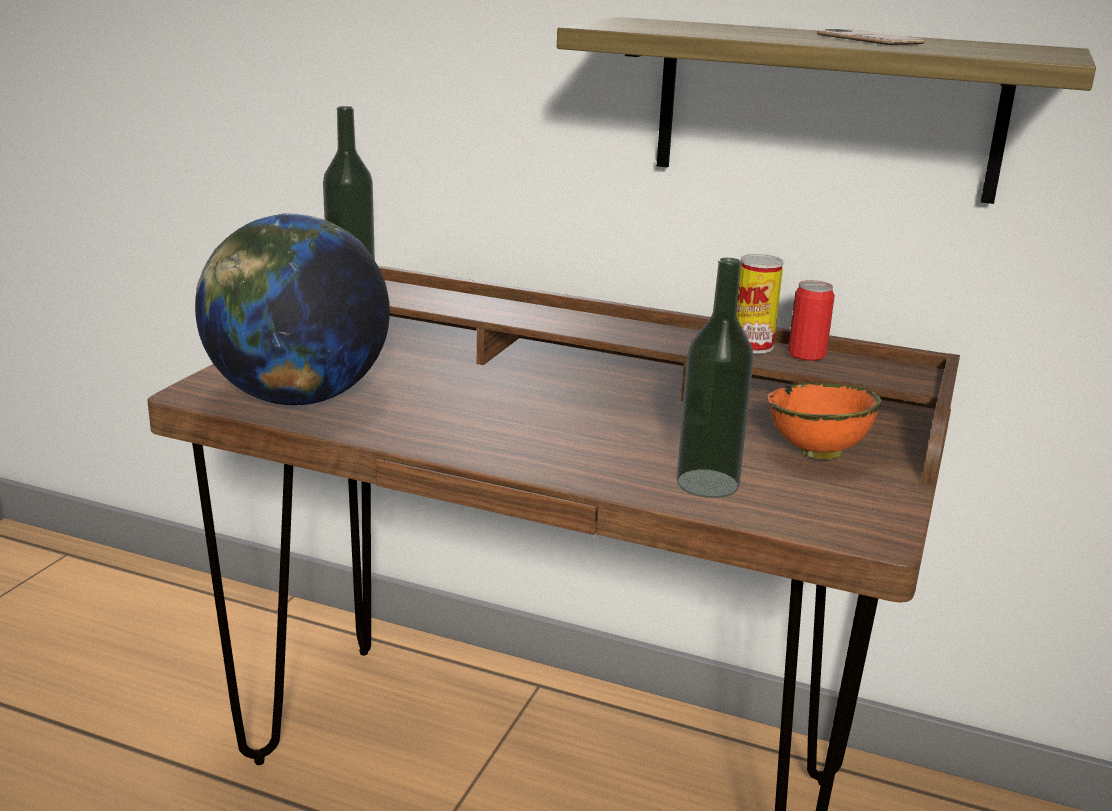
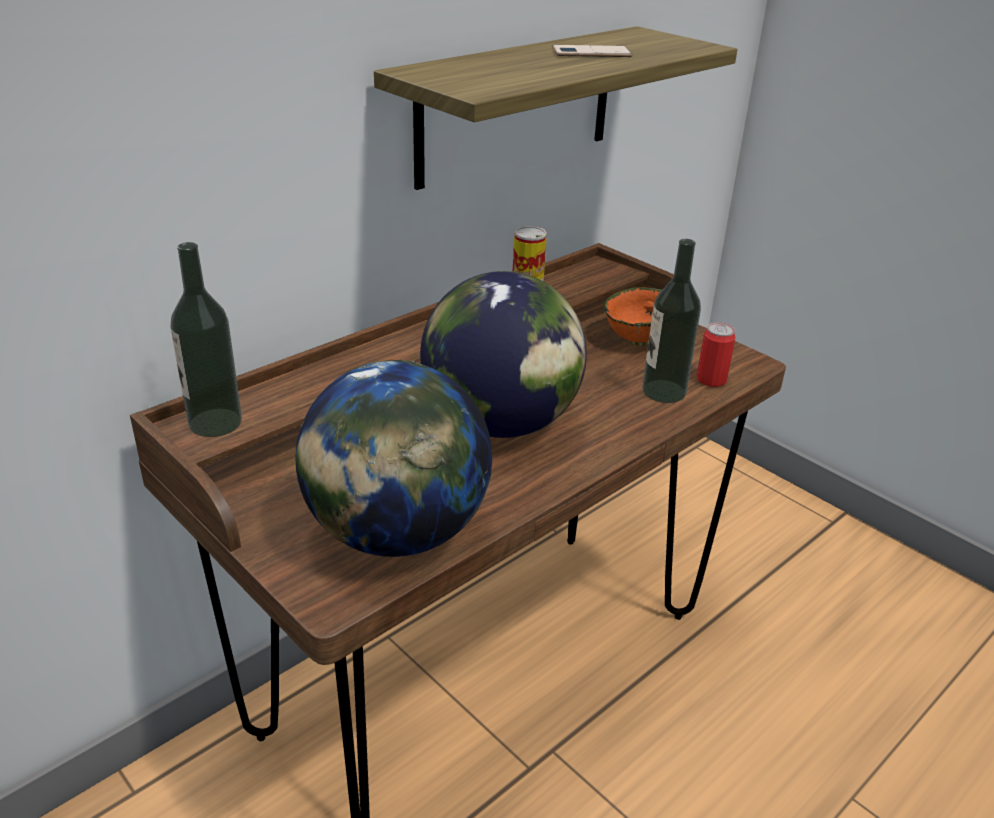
camera: 65 degrees left, 10 degrees up
(525, 410) = (501, 424): none -> globe
(806, 354) = (555, 284): can -> can (711, 379)

